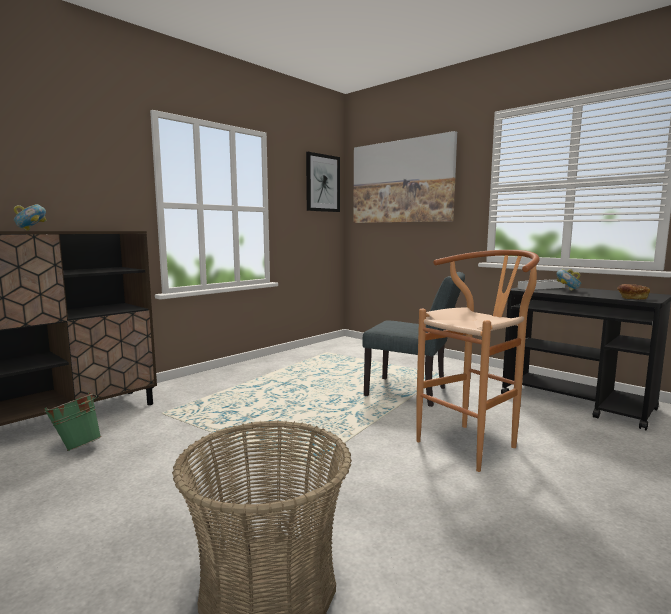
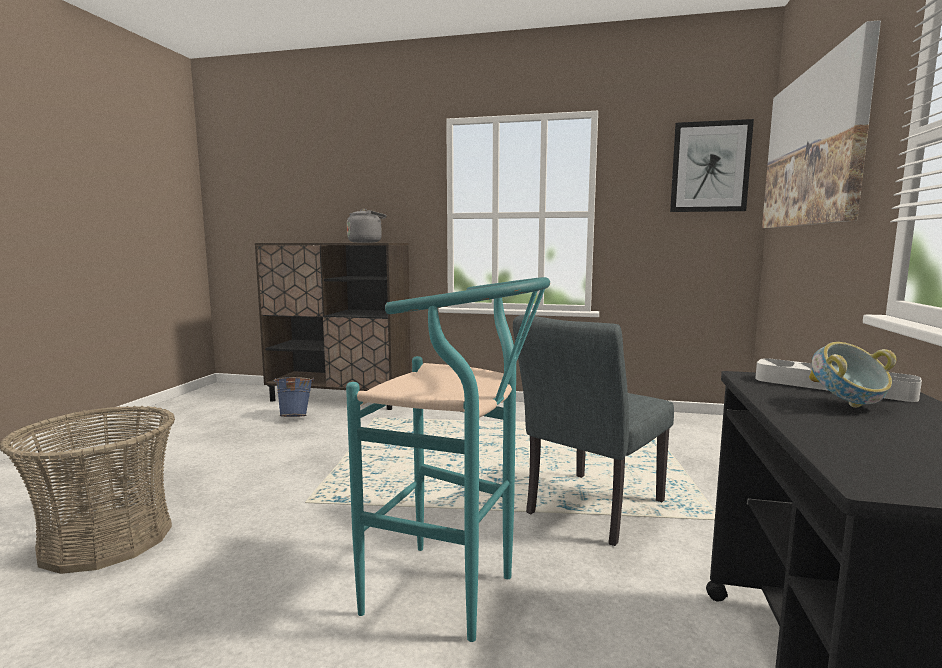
camera: 60 degrees right, 0 degrees up
(31, 230) = (321, 242): bowl -> none
(77, 446) = (296, 417): green bucket -> blue bucket
(85, 230) = (367, 242): none -> grey kettle
(412, 393) = (589, 511): grey chair -> grey chair turned 45 degrees clockwise
(473, 443) = (454, 595): brown stool -> turquoise stool
(631, 298) = (875, 463): bread -> none

